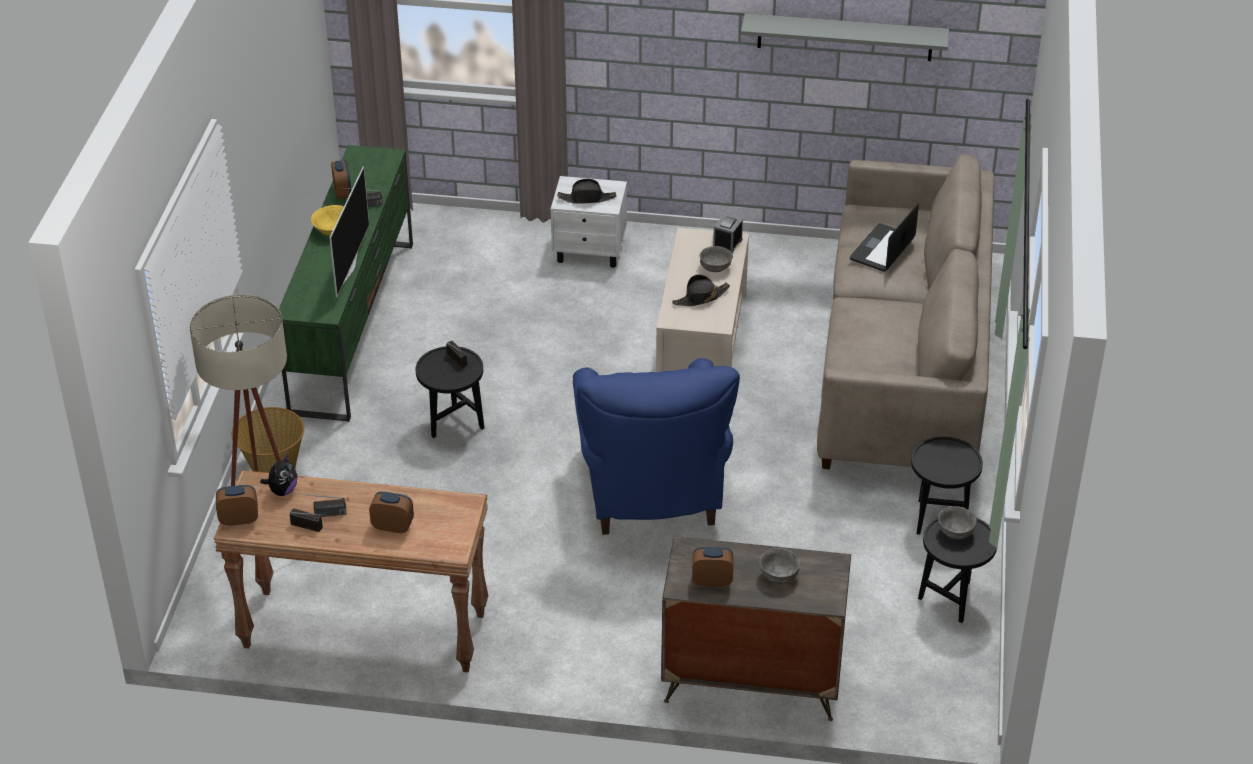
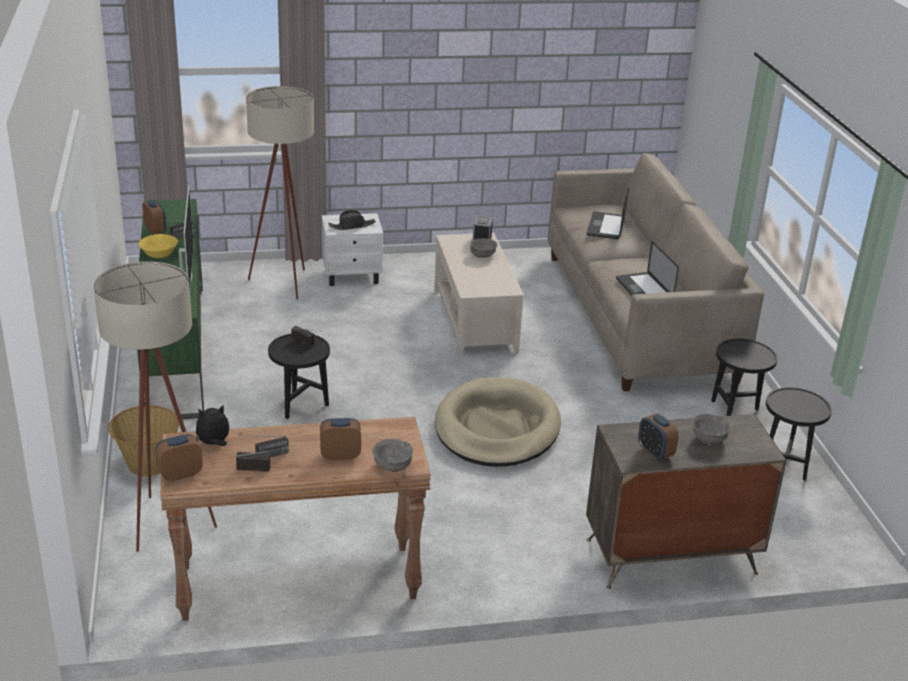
camera: 20 degrees left, 10 degrees down
(282, 490) = (213, 443): plush toy -> plush toy turned 120 degrees counterclockwise
(506, 255) = (285, 286): none -> beige floor lamp
(651, 491) = (497, 428): blue armchair -> beige dog bed
(700, 298) = (483, 275): black hat -> none
(712, 581) = (655, 453): alarm clock -> alarm clock turned 105 degrees counterclockwise
(845, 37) = (546, 68): grey shelf -> none
(869, 353) = (644, 290): none -> laptop
(956, 532) = (791, 400): grey bowl -> grey bowl (392, 465)

